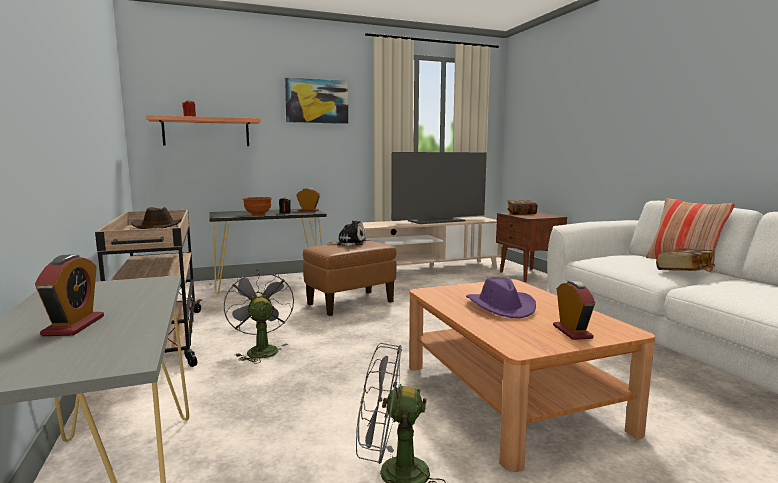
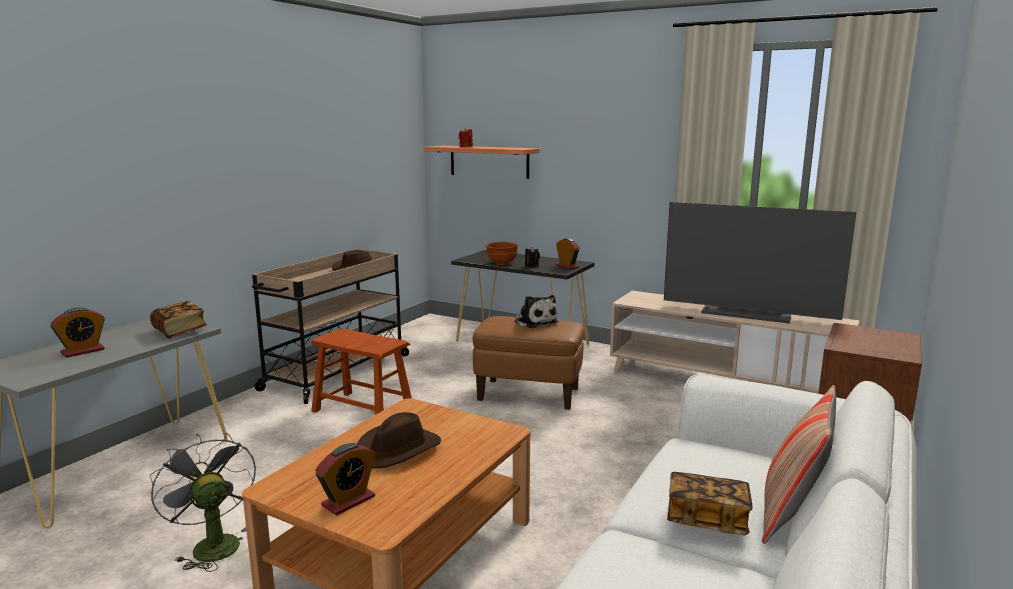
camera: 50 degrees right, 5 degrees up
(260, 350) = (363, 410): grey fan -> brown stool
(317, 101) = (609, 123): picture -> none
(501, 307) = (397, 450): purple hat -> brown hat
(521, 213) = (867, 334): book -> book (180, 331)

